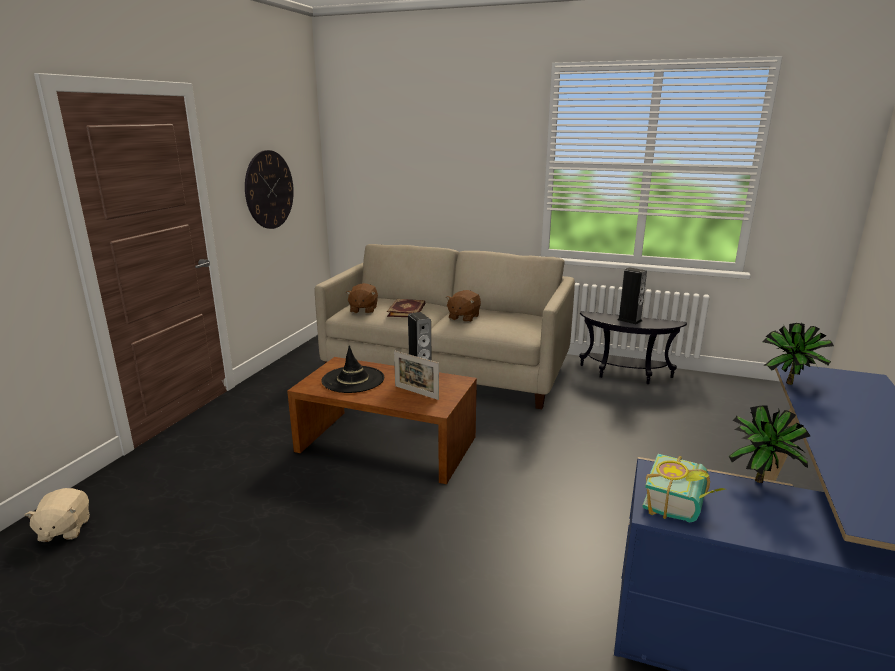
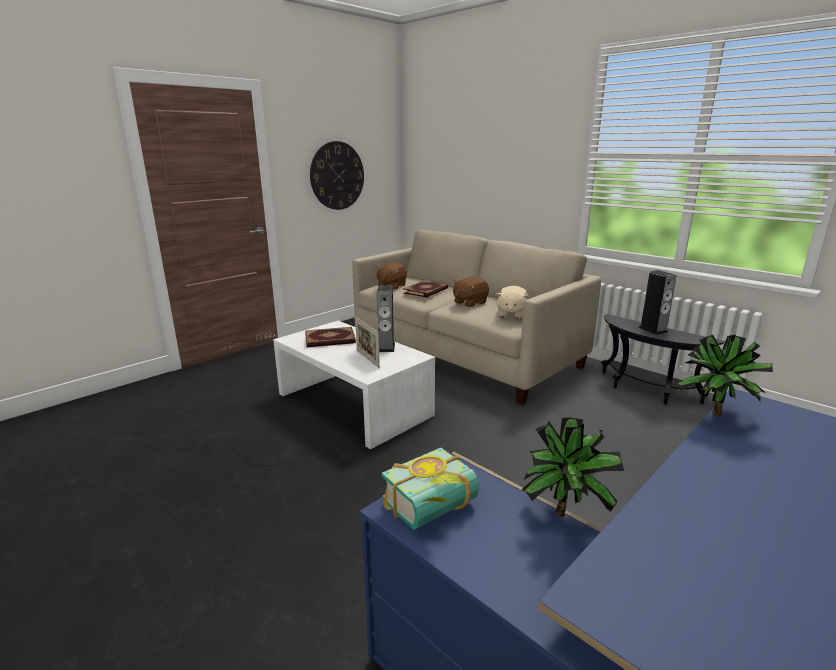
camera: 25 degrees right, 0 degrees up
(64, 530) = (92, 411): beige plush toy -> beige plush toy (511, 314)
(353, 380) = (330, 340): black hat -> book
(387, 444) = (354, 404): brown coffee table -> white coffee table

